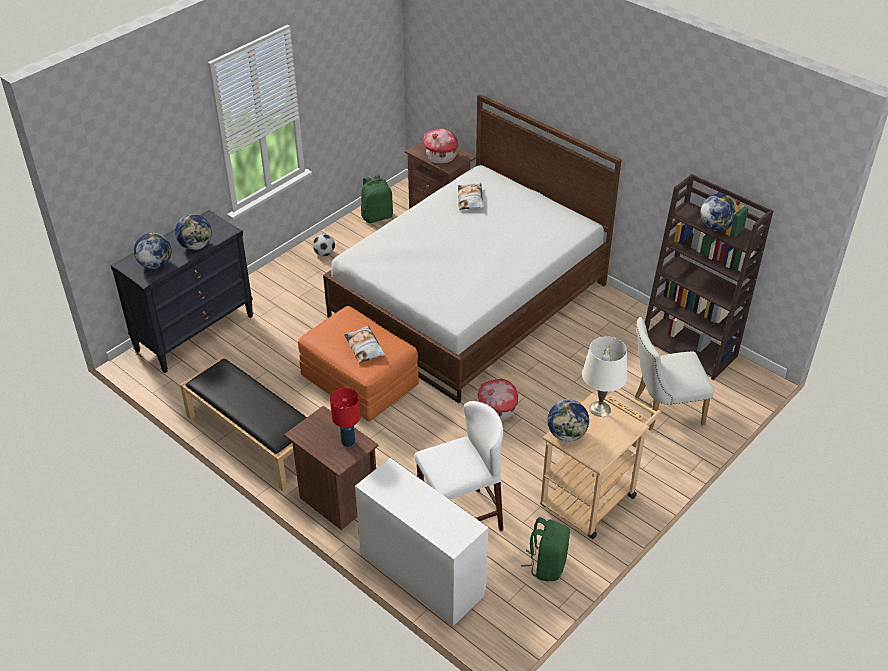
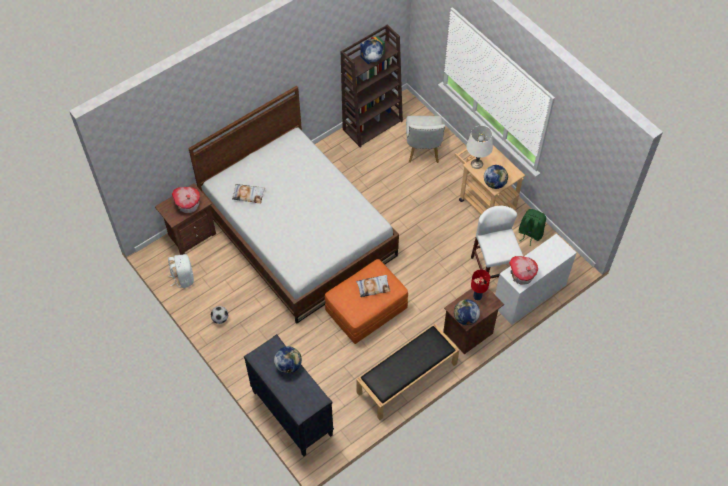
camera: 80 degrees left, 15 degrees up
(155, 265) = (305, 393): globe -> globe (465, 318)
(377, 216) = (183, 278): green backpack -> white backpack
(498, 411) = (408, 235): toy house -> toy house (521, 275)

